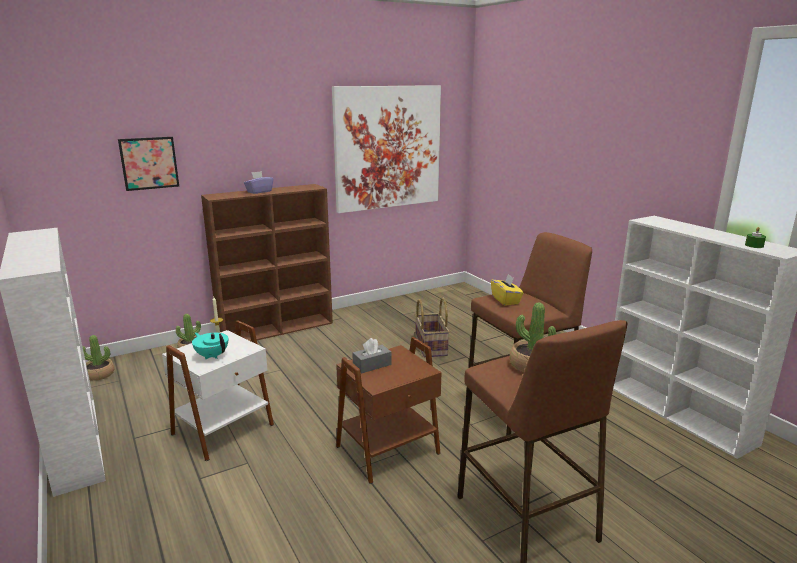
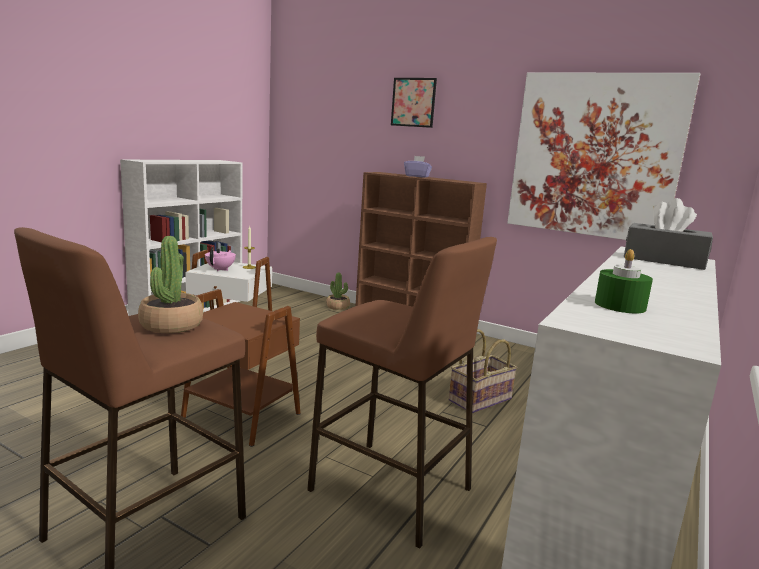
camera: 60 degrees right, 5 degrees down
(99, 375) = (274, 293): potted plant -> none
(149, 163) = (350, 137): picture -> picture (413, 102)
(212, 356) = (221, 269): turquoise teapot -> pink teapot
(372, 365) = (241, 312): grey tissue box -> grey tissue box (664, 260)
(506, 300) = (380, 306): yellow tissue box -> none

